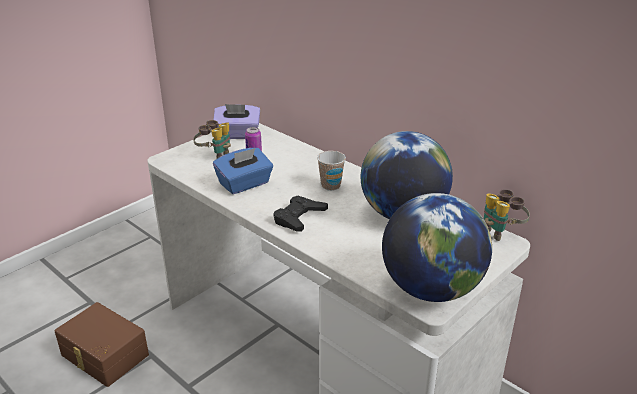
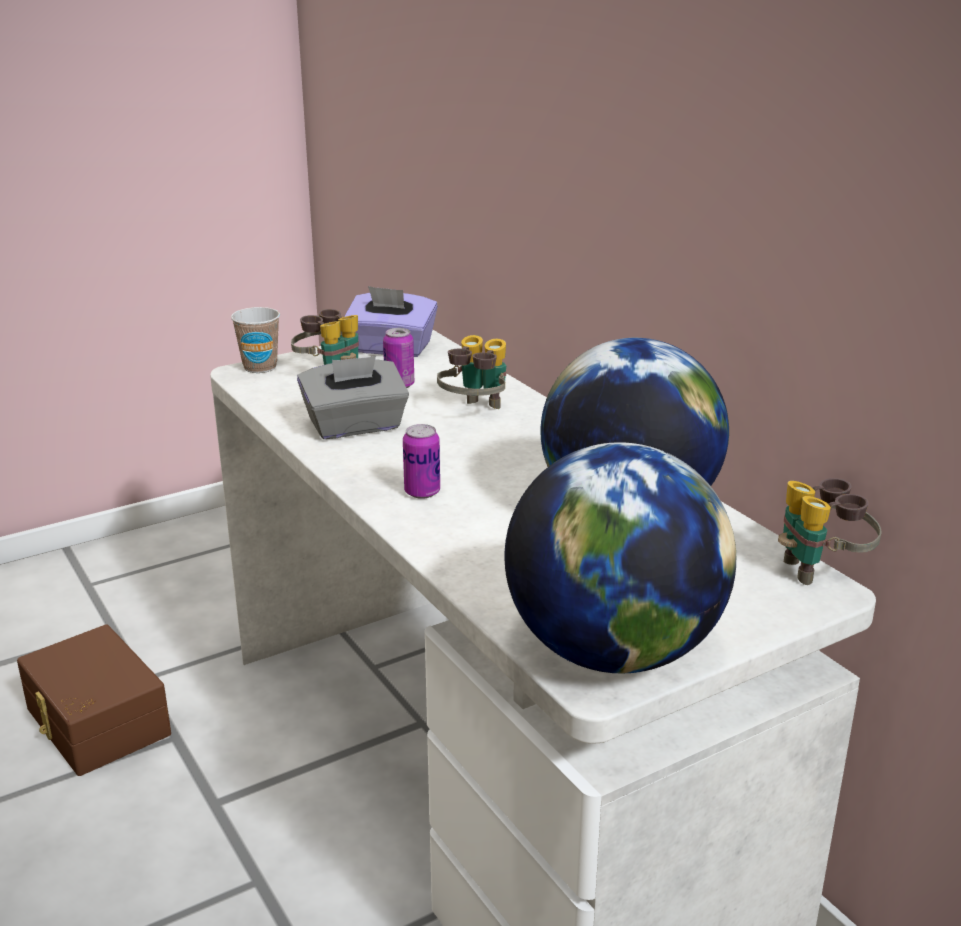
camera: 15 degrees right, 5 degrees down
(244, 184) = (355, 426): blue tissue box -> grey tissue box
(299, 218) = (422, 492): black game controller -> can
(301, 168) = (476, 412): none -> binoculars
(331, 186) = (514, 447): cup -> cup (260, 367)

